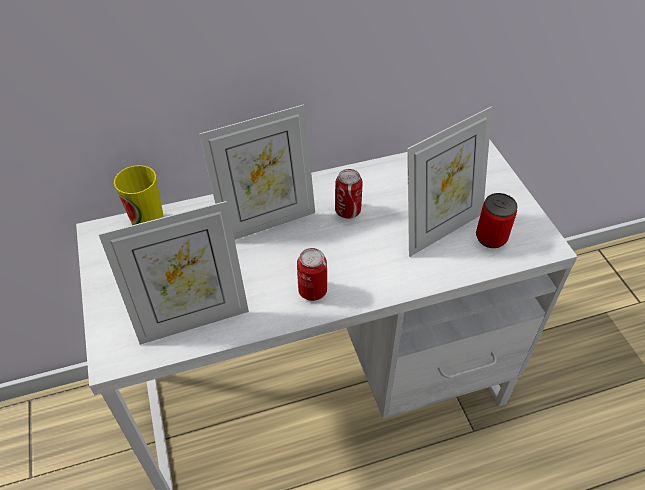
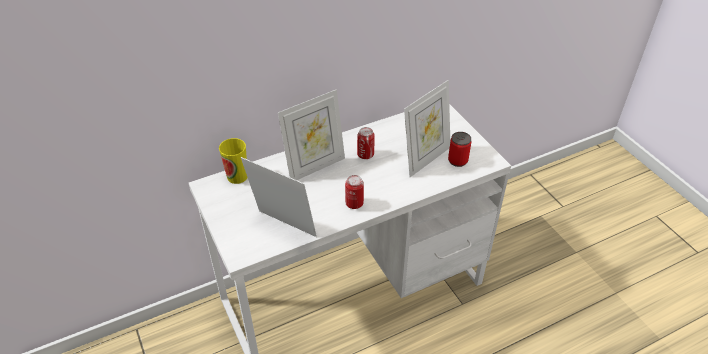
camera: 10 degrees left, 5 degrees down
(192, 318) = (283, 228): picture frame -> picture frame turned 120 degrees counterclockwise

